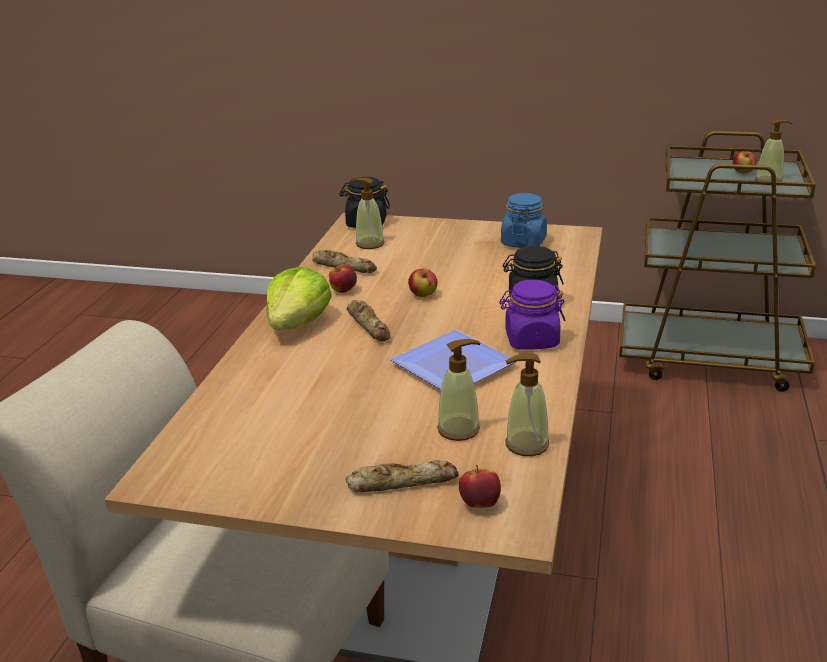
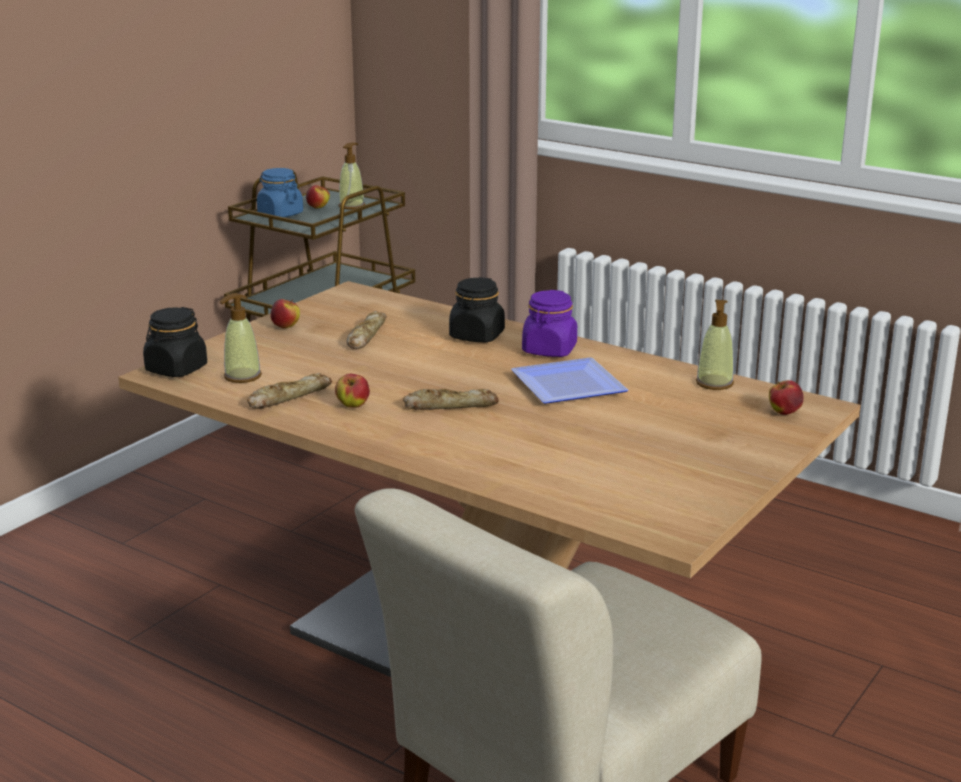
camera: 70 degrees left, 5 degrees down
(298, 323) = (408, 437): lettuce -> none
(402, 482) = (740, 434): bread -> bread (366, 336)
(423, 295) = (409, 373): apple -> apple (286, 327)
(459, 429) = (676, 401): soap dispenser -> none
(523, 242) = (340, 314): blue jar -> blue jar (280, 214)

